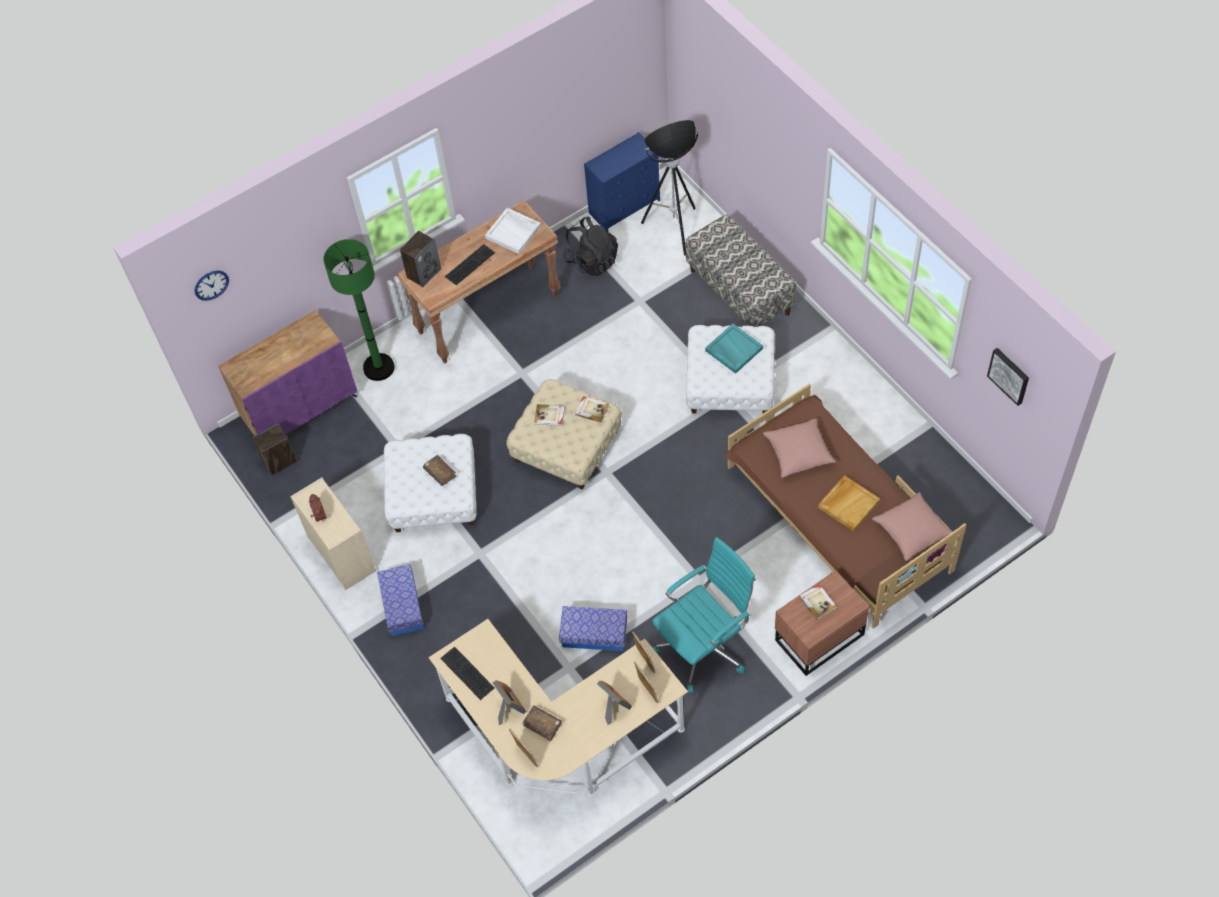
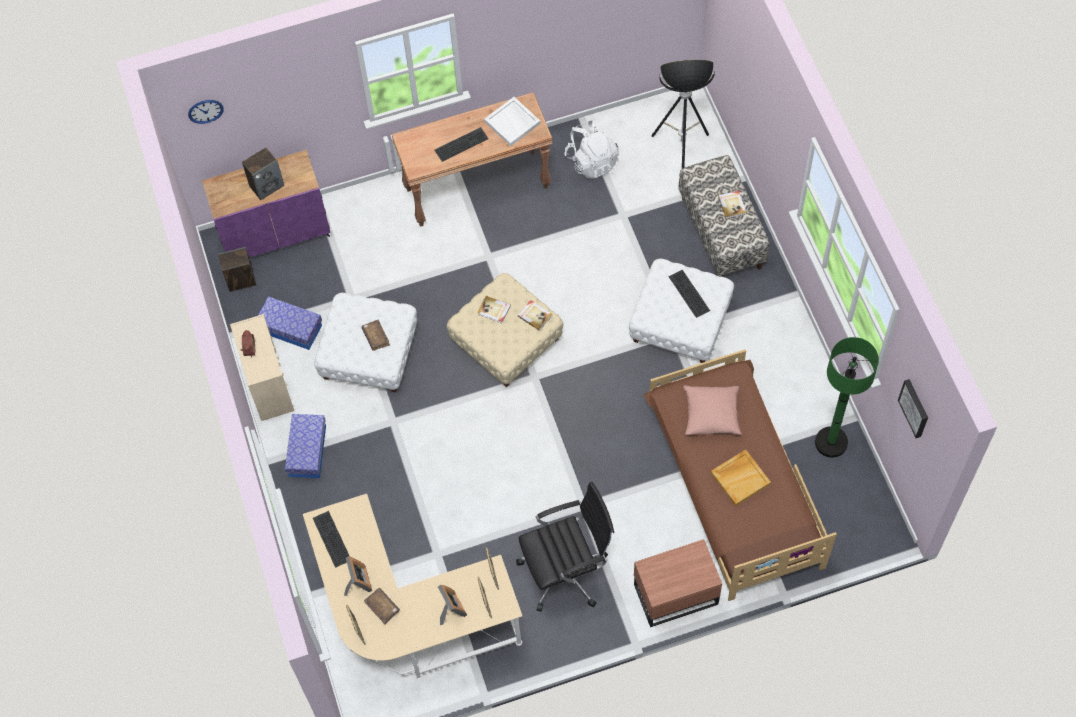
camera: 15 degrees right, 5 degrees up
(379, 368) = (359, 214): green floor lamp -> green floor lamp (831, 442)
(424, 273) = (416, 141): speaker -> speaker (267, 185)
(592, 260) = (592, 161): black backpack -> white backpack
(594, 634) = (470, 529): storage box -> storage box (290, 328)
(625, 206) = (642, 114): blue dresser -> none
(704, 646) = (566, 571): turquoise office chair -> black office chair
(733, 349) = (688, 293): turquoise tray -> keyboard
(818, 602) = (676, 565): book -> book (732, 205)
(911, 531) = (790, 522): pink pillow -> none

